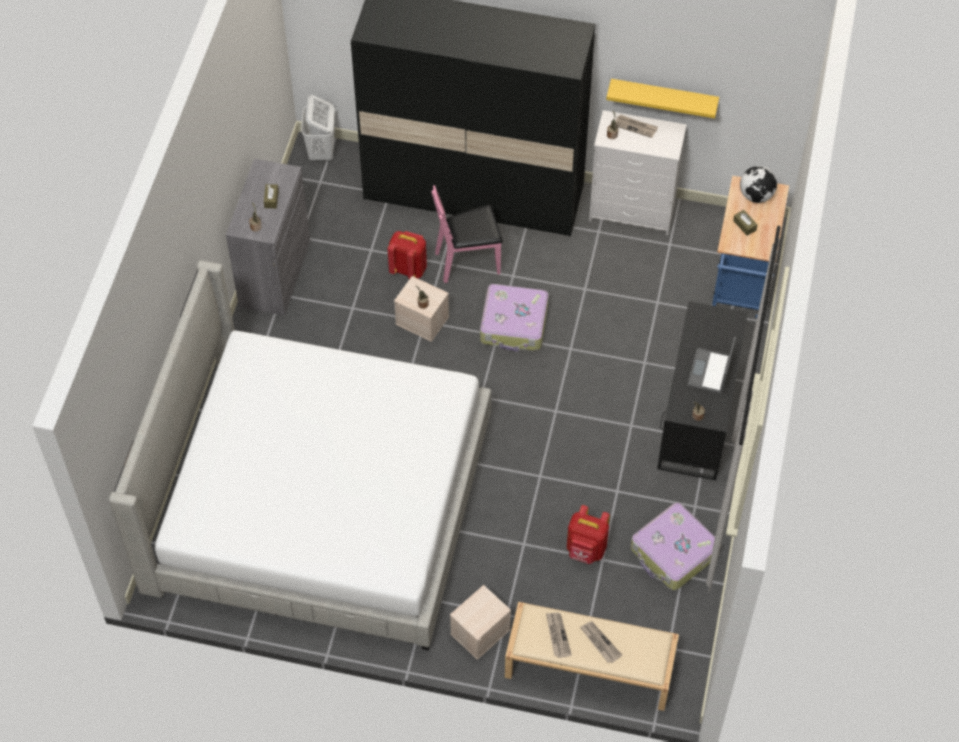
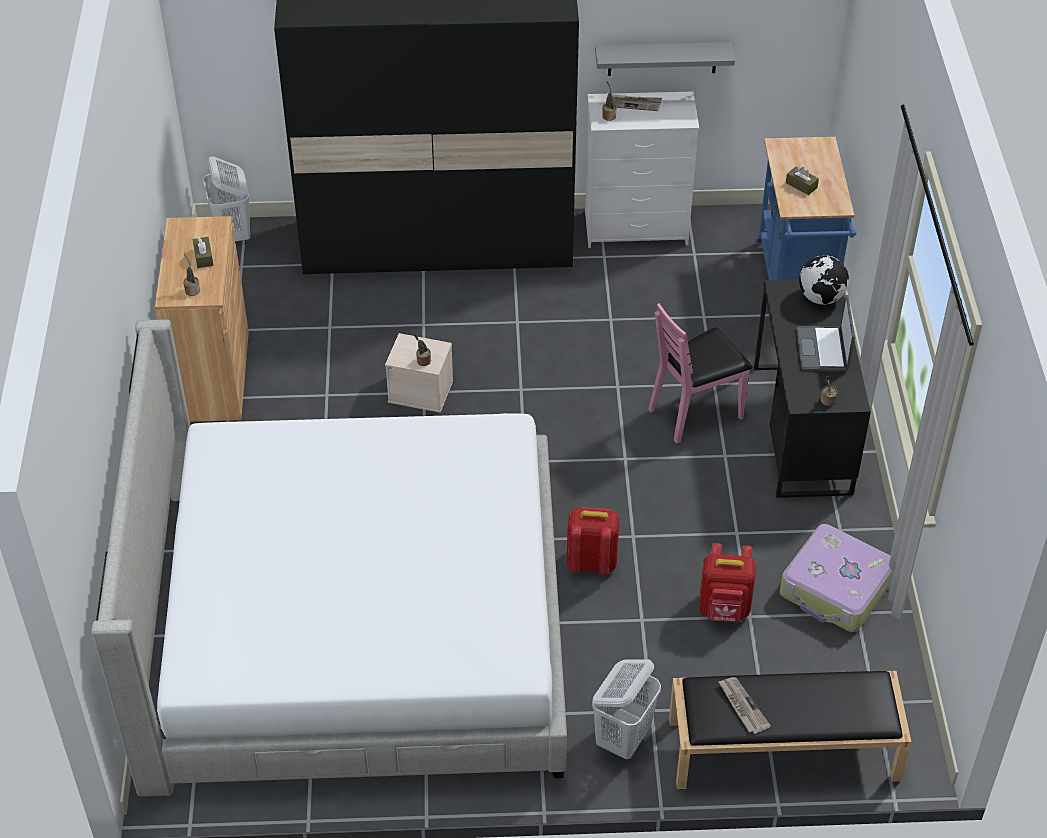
camera: 15 degrees left, 10 degrees down
(275, 273) = (214, 375): grey cabinet -> brown cabinet
(408, 269) = (384, 339): red backpack -> red backpack (591, 562)
(468, 262) = (456, 317): pink chair -> pink chair (695, 412)
(480, 631) = (623, 738): beige storage box -> white laundry basket
(514, 324) = (538, 374): suitcase -> none
(588, 667) = (781, 750): beige bench -> black bench
(600, 642) = (801, 702): newspaper -> none
(663, 97) = (662, 58): yellow shelf -> grey shelf
(756, 196) = (801, 153): globe -> globe (821, 298)

